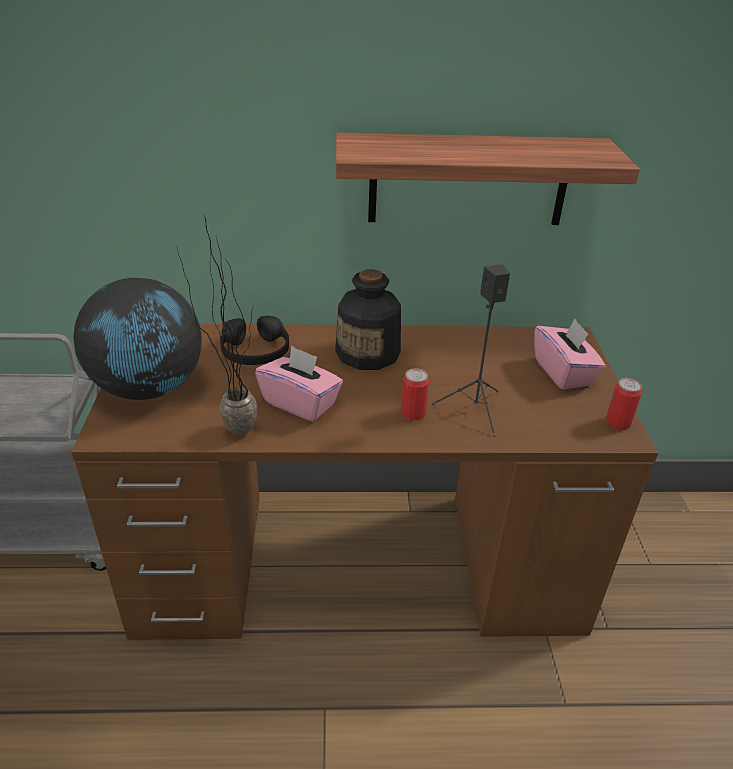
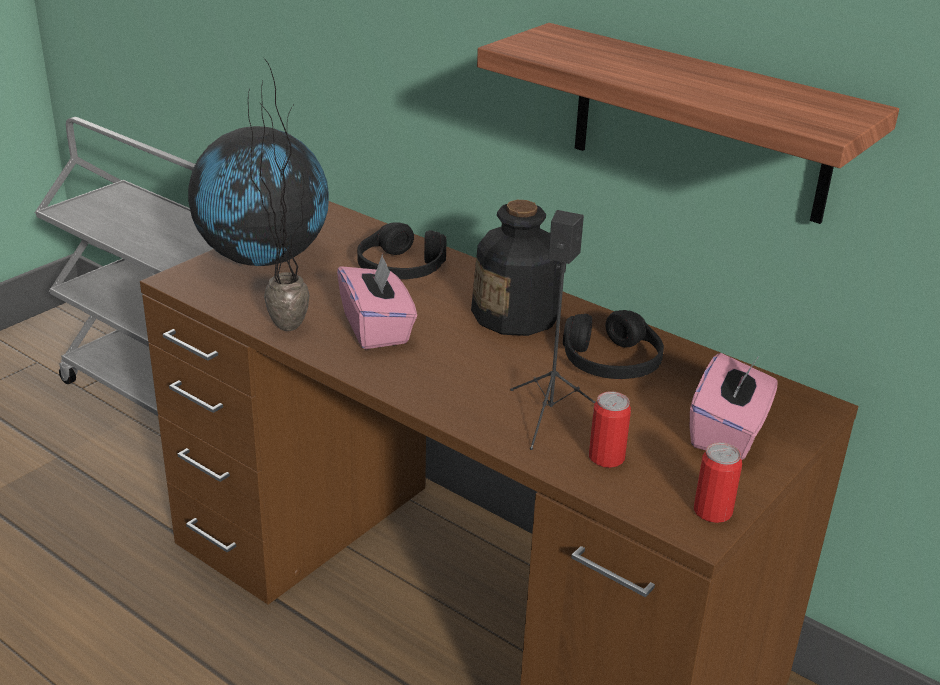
camera: 40 degrees right, 5 degrees down
(413, 413) = (475, 388): can -> can (606, 457)
(457, 358) = (611, 362): none -> black headphones

